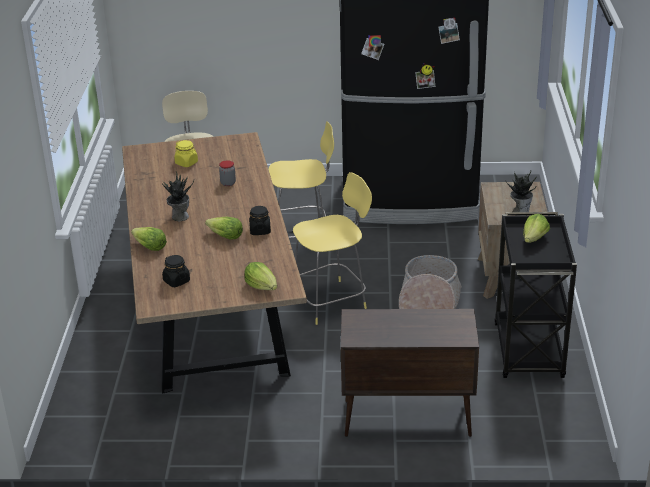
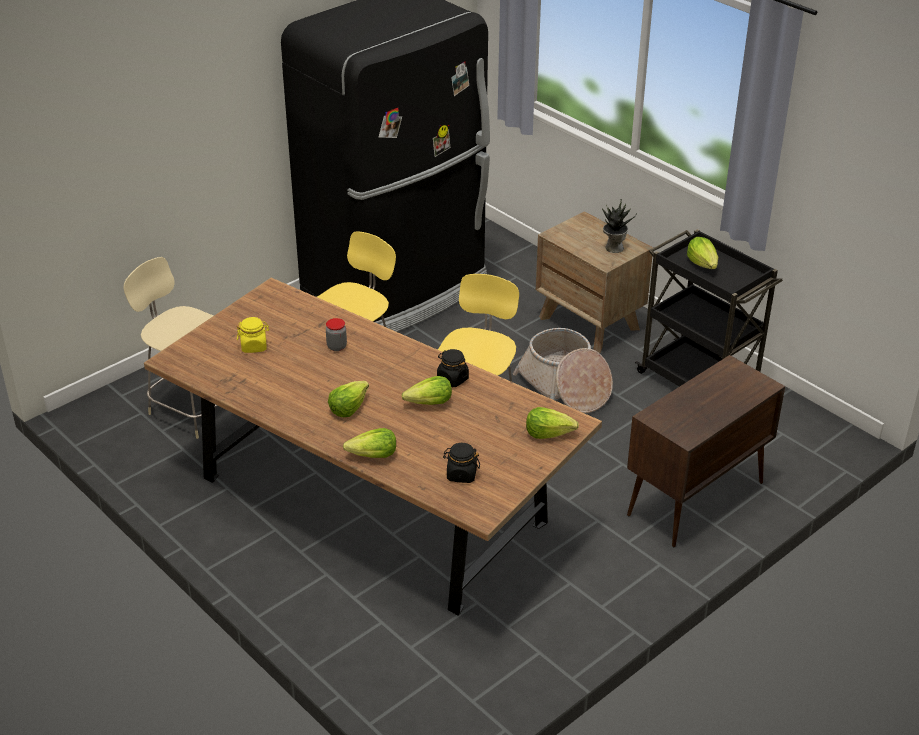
camera: 45 degrees left, 5 degrees up
(179, 217) = (348, 407): potted plant -> lettuce

